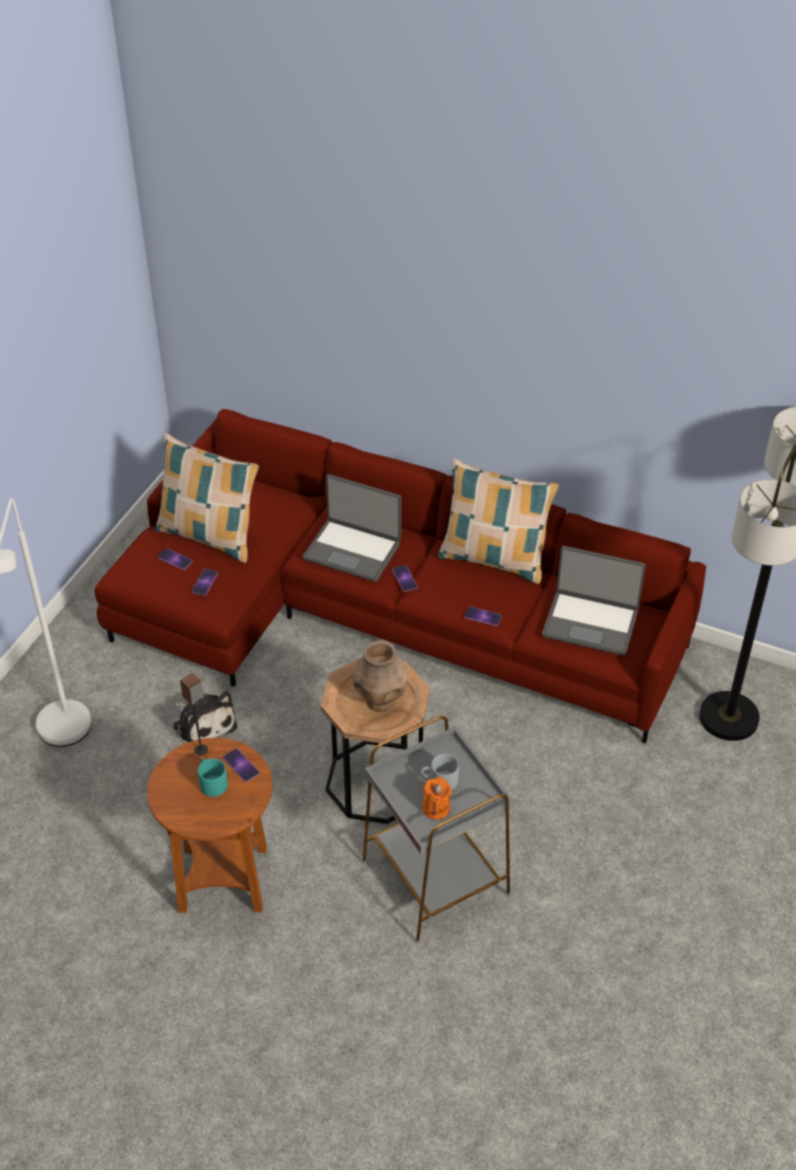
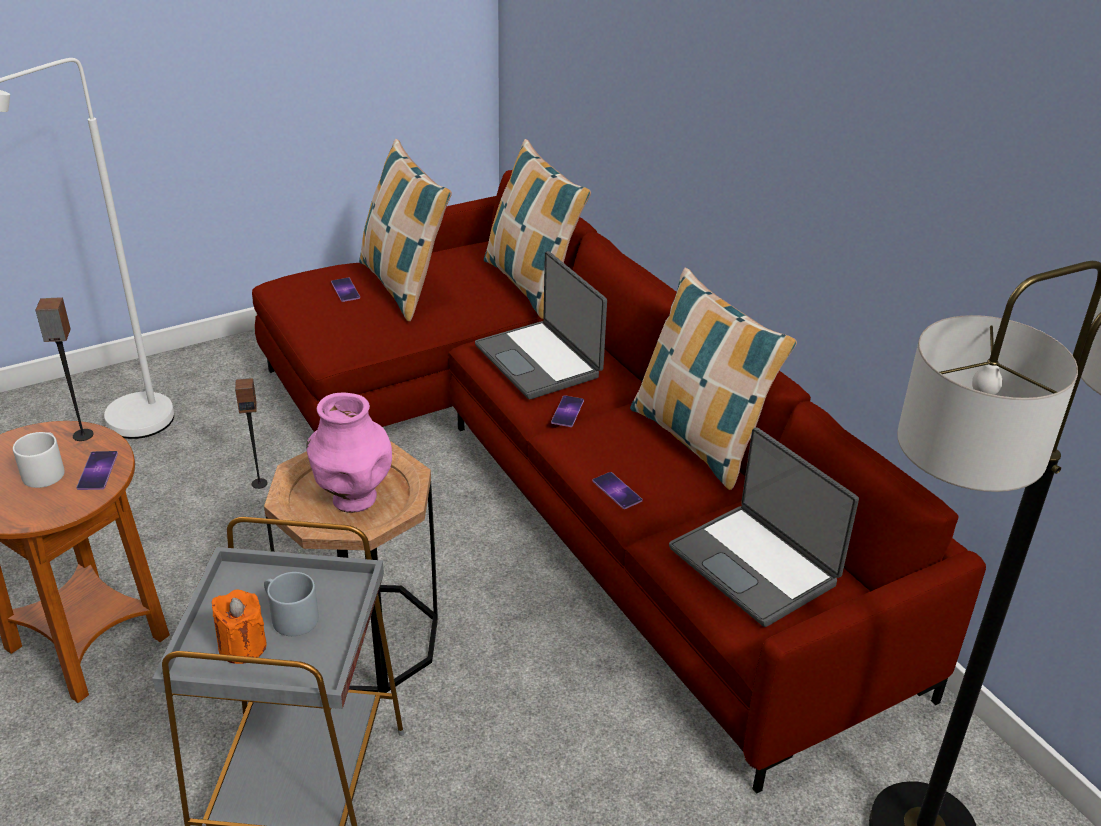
camera: 35 degrees right, 10 degrees down
(203, 724) = (259, 483): plush toy -> speaker
(205, 582) = (347, 319): phone -> none
(211, 782) = (45, 470): turquoise mug -> white mug
(287, 492) = (531, 285): none -> pillow
(380, 702) = (353, 499): brown vase -> pink vase

